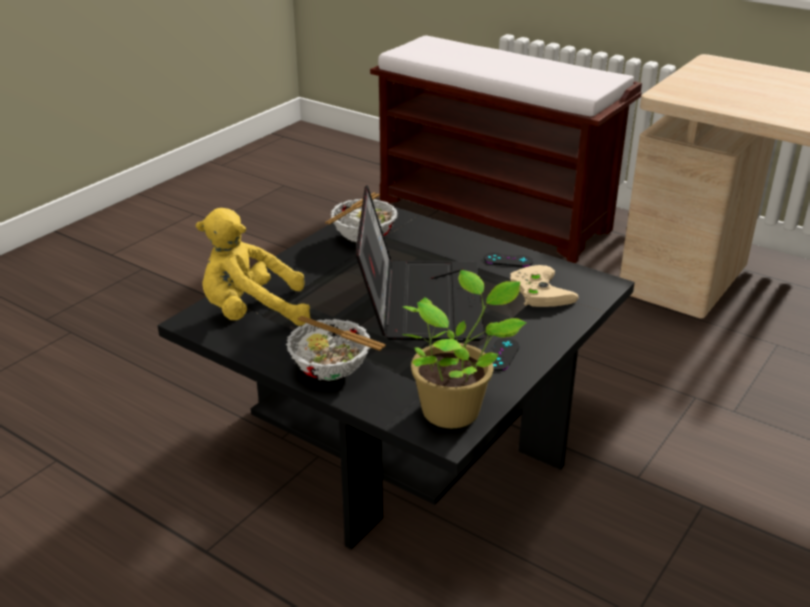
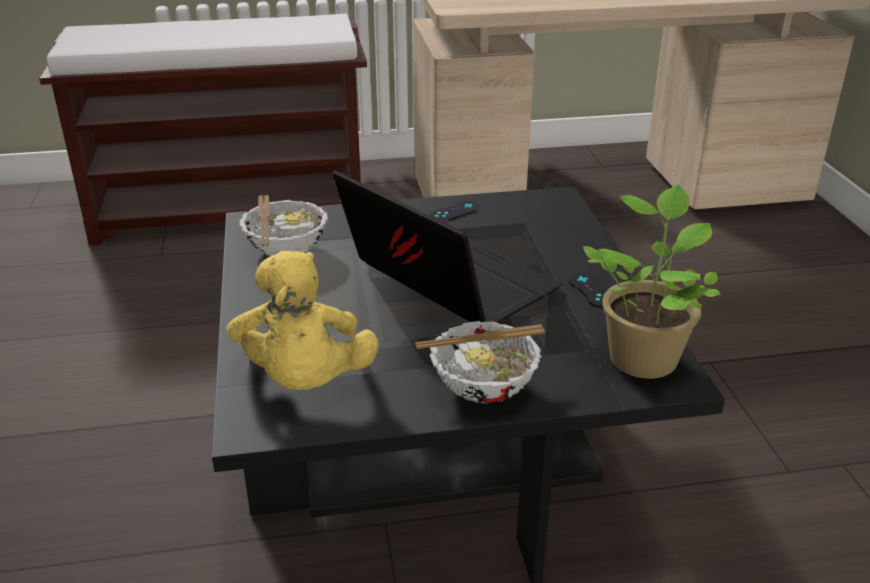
camera: 45 degrees left, 0 degrees up
(252, 313) = (305, 381): yellow plush toy -> yellow plush toy turned 45 degrees counterclockwise
(537, 291) = (522, 226): beige game controller -> none

